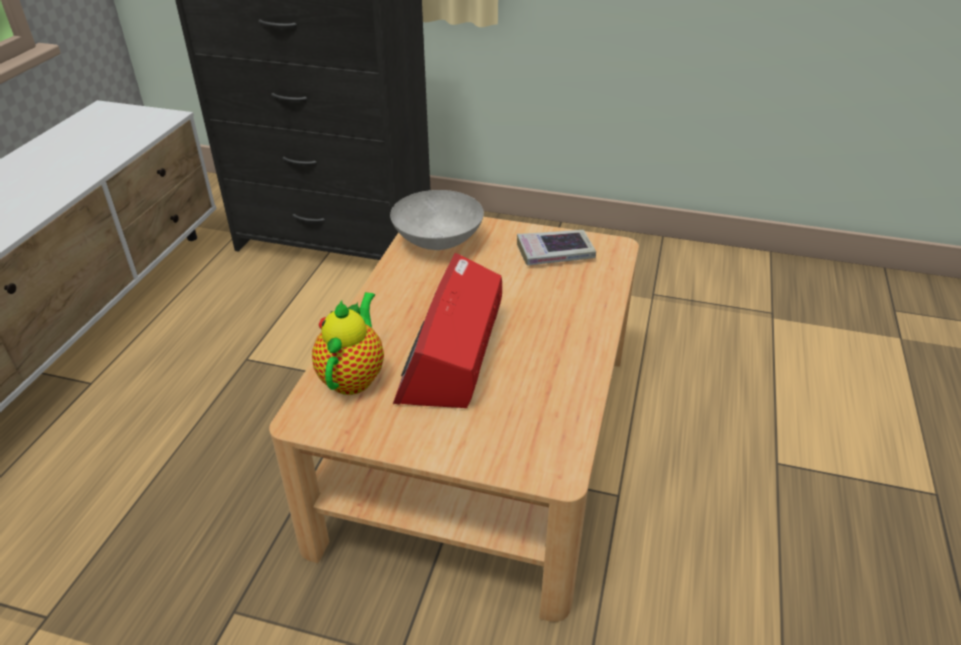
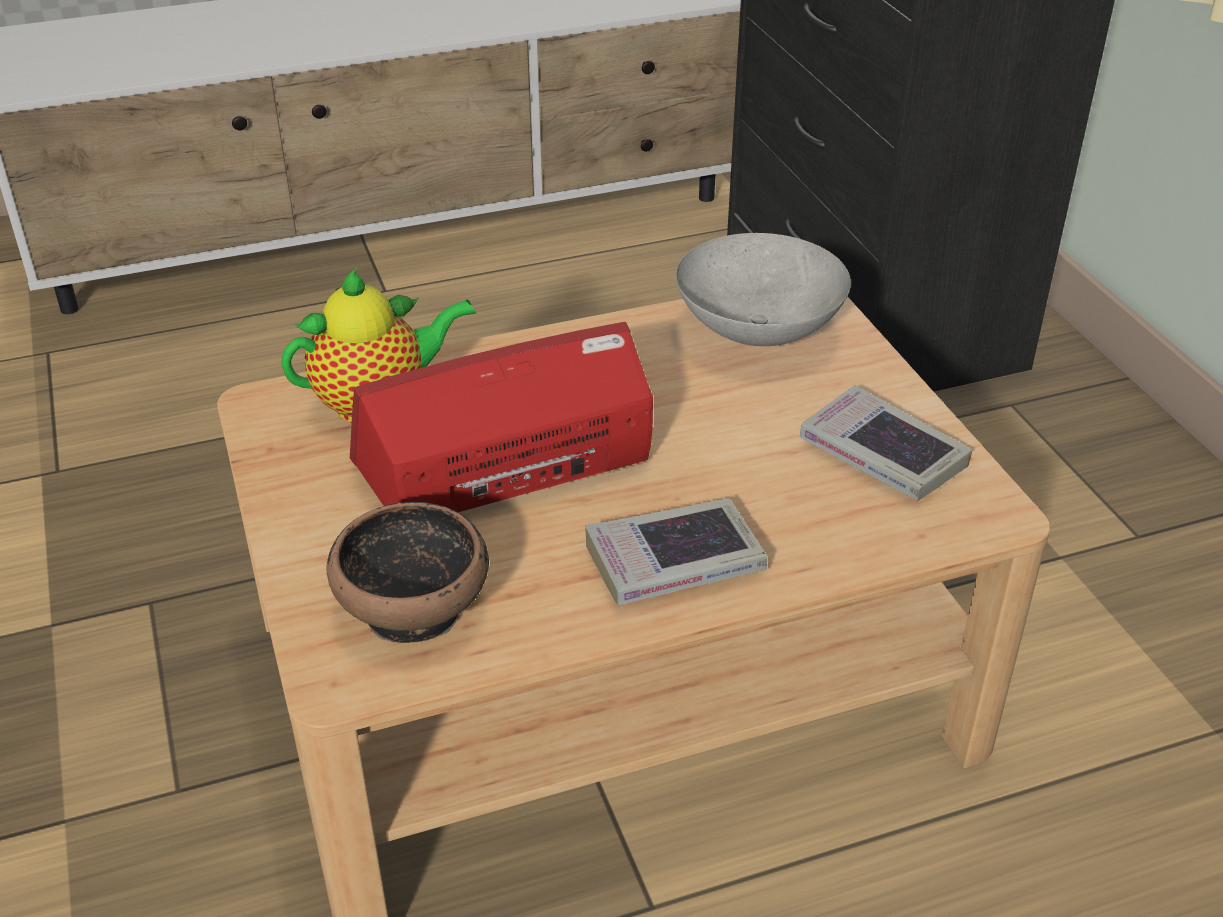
camera: 55 degrees right, 0 degrees up
(529, 427) = (415, 608): none -> bowl
(570, 335) = (674, 562): none -> book

